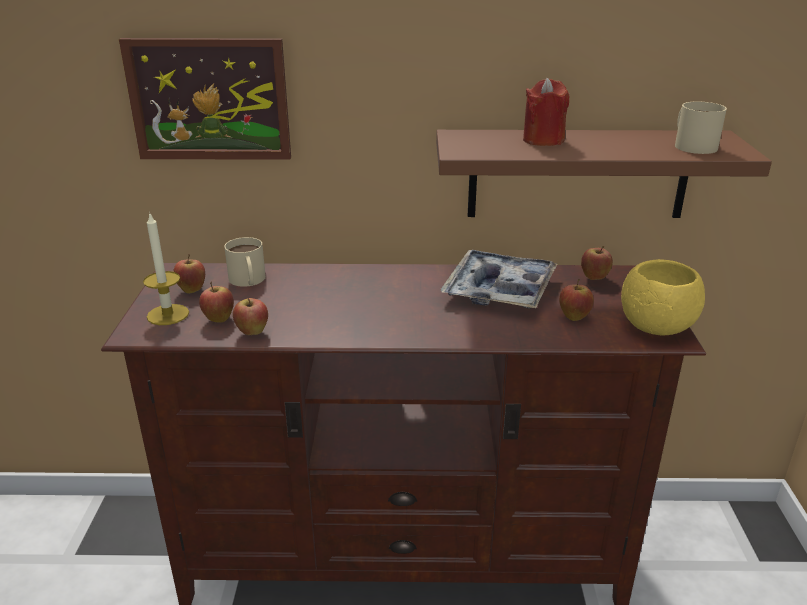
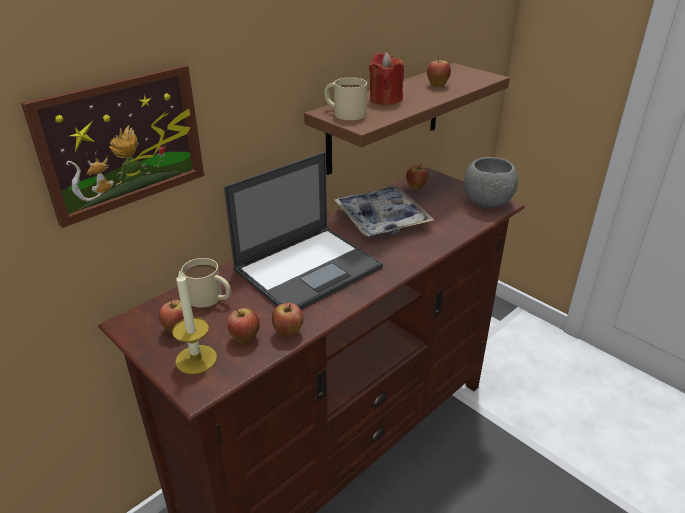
camera: 45 degrees left, 5 degrees up
(356, 297) = (309, 268): none -> laptop
(573, 317) = (445, 217): apple -> apple (437, 85)
(657, 327) = (488, 202): yellow bowl -> grey bowl
(691, 144) = (459, 78): beige mug -> beige mug (344, 113)

